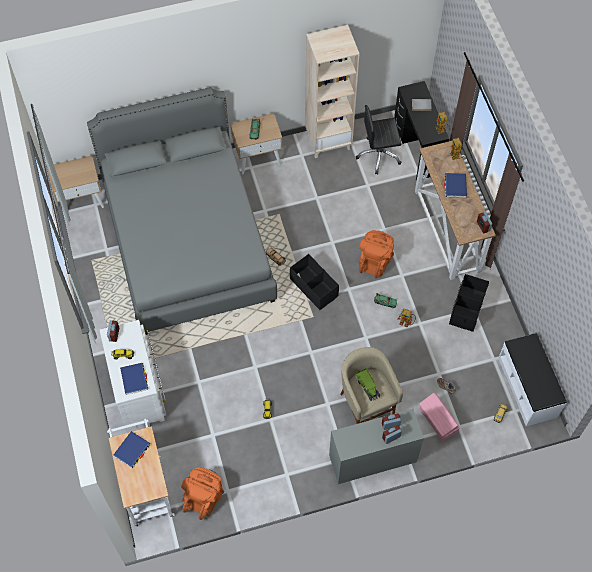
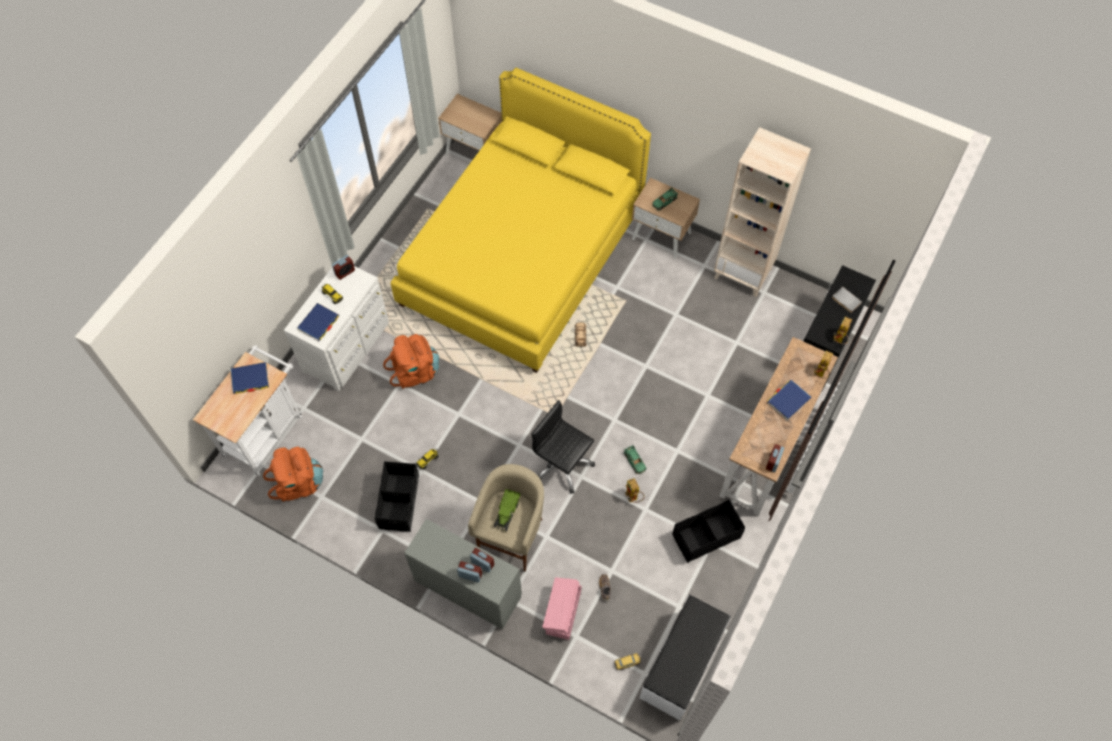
camera: 45 degrees right, 0 degrees up
(187, 240) = (522, 257): grey bed -> yellow bed
(314, 287) = (585, 391): black storage box -> black storage box (399, 502)
(375, 261) = (666, 416): orange backpack -> orange backpack (415, 372)
(379, 155) = (778, 324): black office chair -> black office chair (561, 465)

